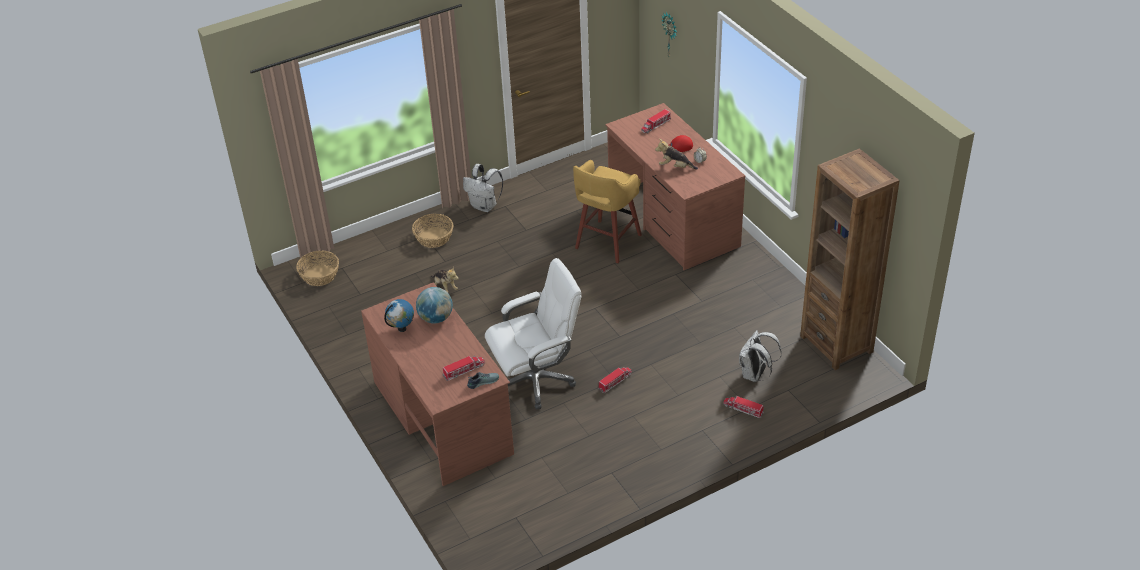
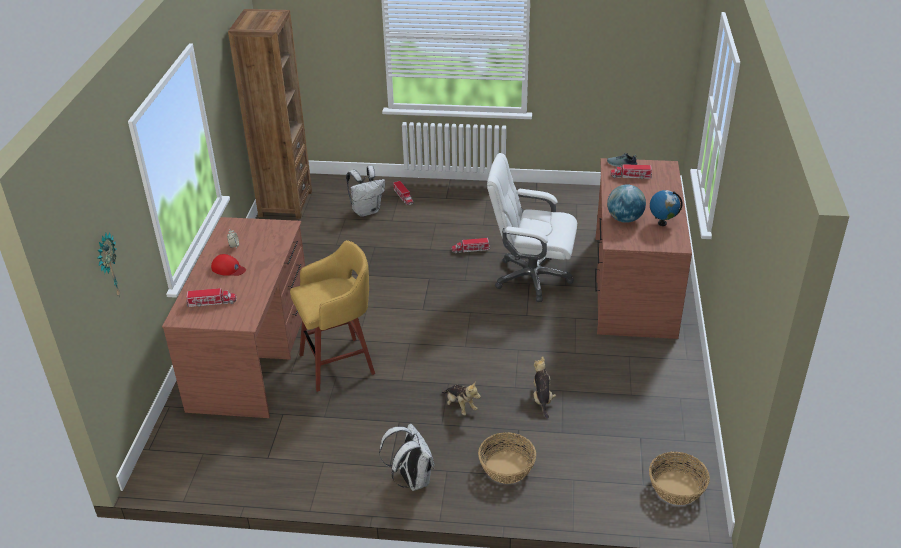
camera: 145 degrees left, 5 degrees down
(675, 167) = (262, 251): plush toy -> plush toy (460, 406)

